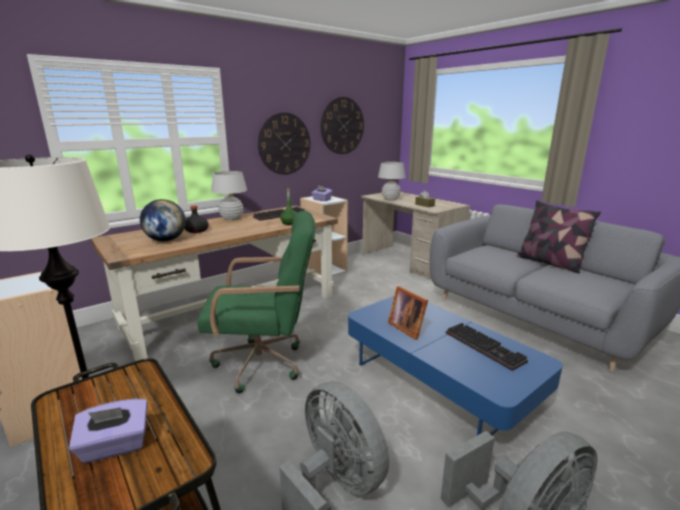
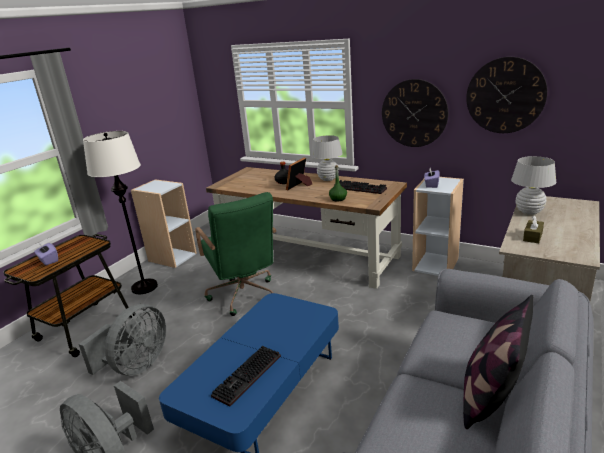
camera: 70 degrees right, 5 degrees up
(166, 240) = (255, 183): globe -> none
(407, 328) = (262, 326): picture frame -> picture frame (299, 186)

